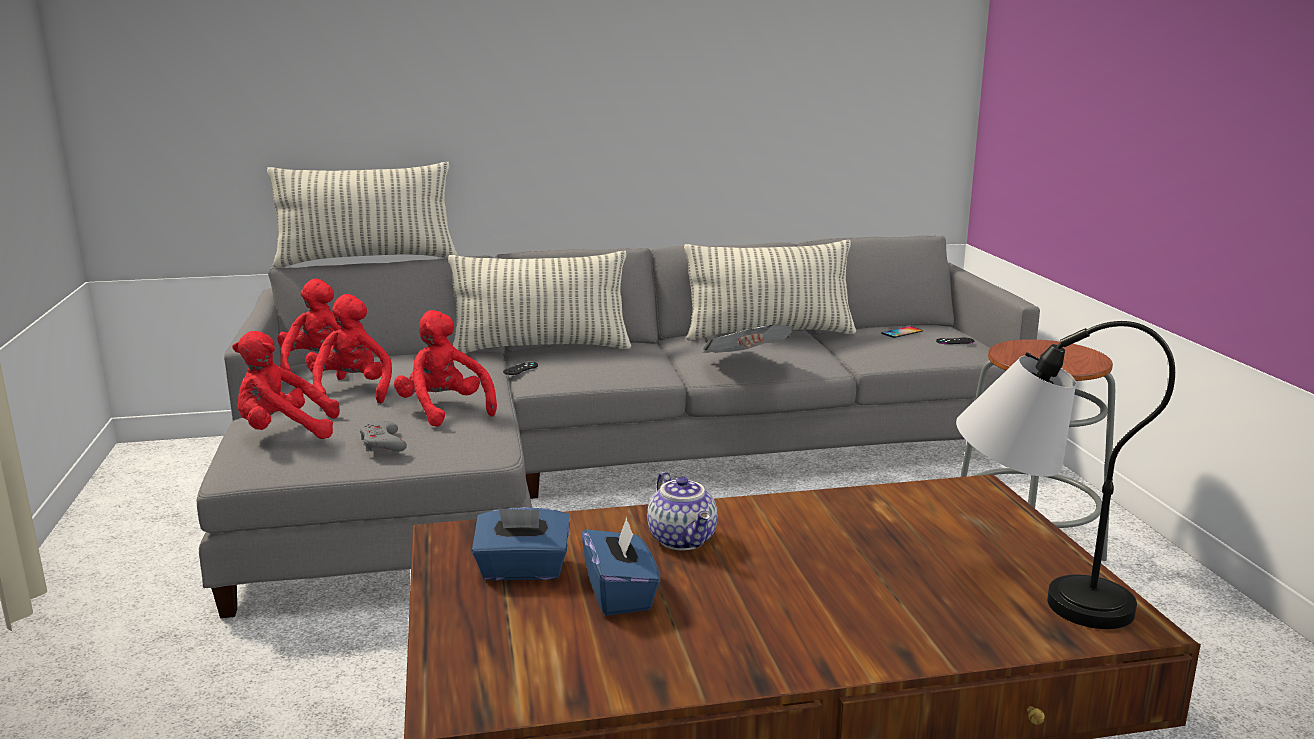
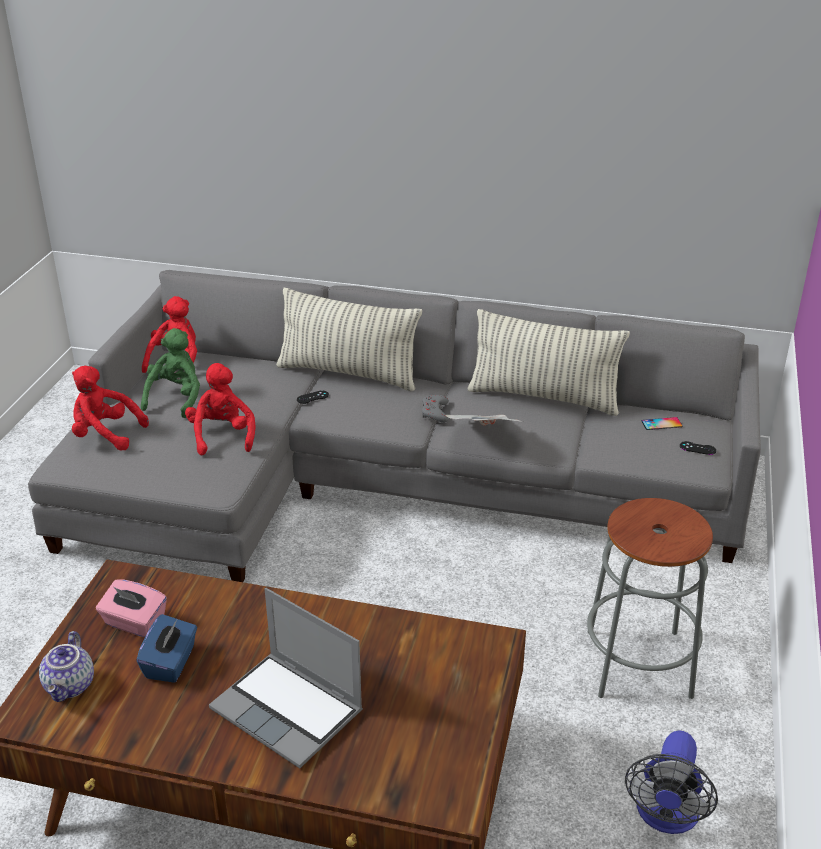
camera: 25 degrees right, 15 degrees up
(351, 391) = (176, 398): red plush toy -> green plush toy
(367, 260) = (233, 274): pillow -> none
(382, 443) = (156, 464): grey game controller -> grey game controller (435, 412)
(523, 570) = (134, 623): blue tissue box -> pink tissue box
(684, 540) = (249, 627): teapot -> teapot (71, 686)
(831, 597) = (289, 710): none -> laptop
(1031, 592) = (419, 753): table lamp -> none
(1202, 659) = (666, 816): none -> fan

